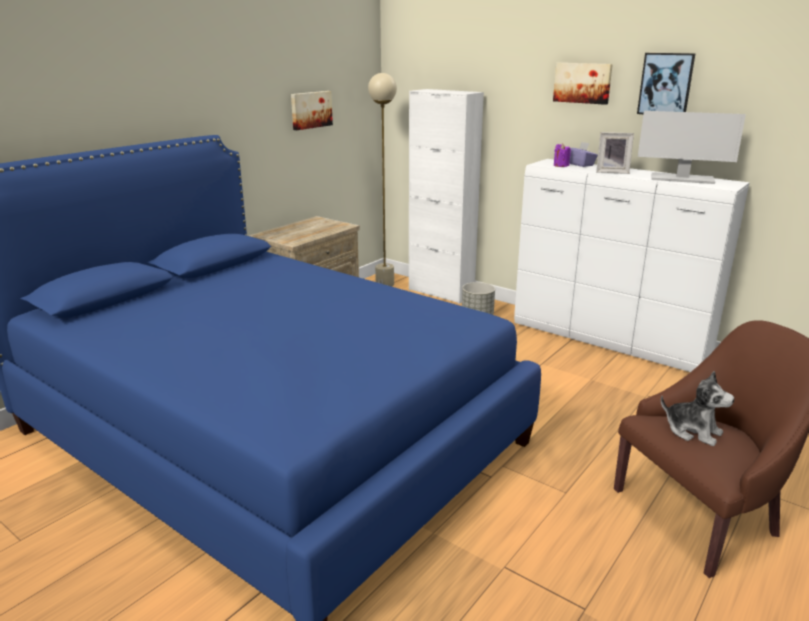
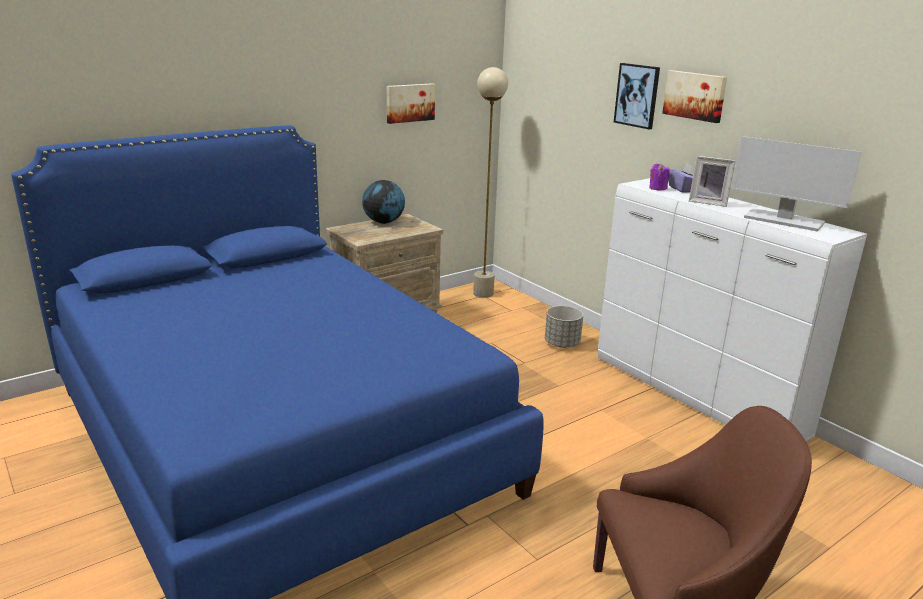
camera: 15 degrees right, 0 degrees up
(300, 225) = (384, 222): none -> globe
(441, 292) = (538, 311): white cabinet -> none
(665, 84) = (782, 106): picture -> picture (637, 95)
(693, 431) = (664, 521): plush toy -> none

